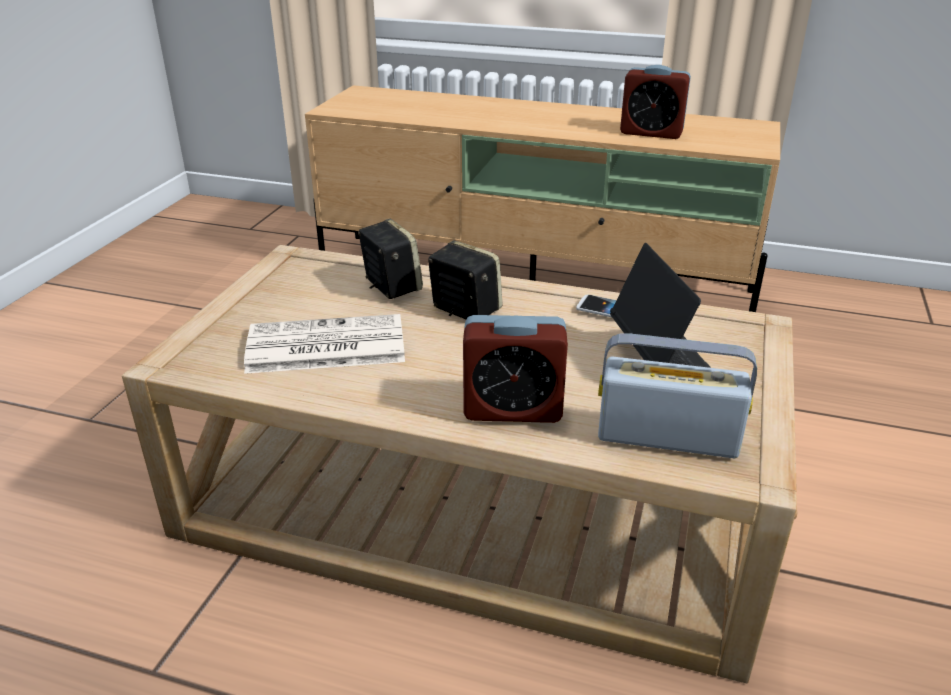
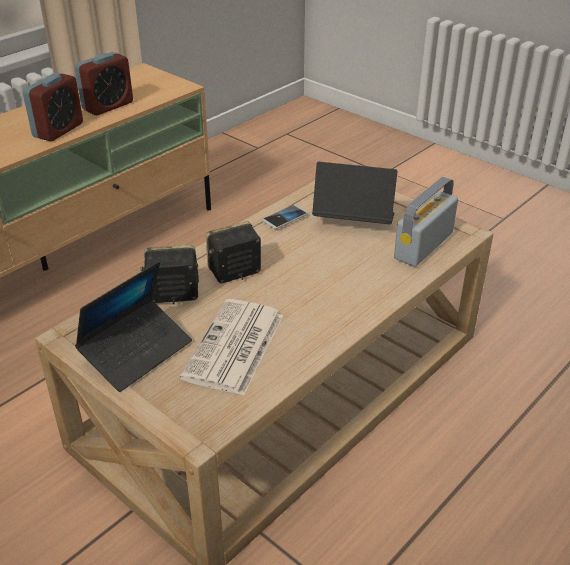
camera: 65 degrees left, 5 degrees up
(283, 294) = (137, 352): none -> laptop
(512, 409) = (368, 287): alarm clock -> alarm clock (58, 130)

